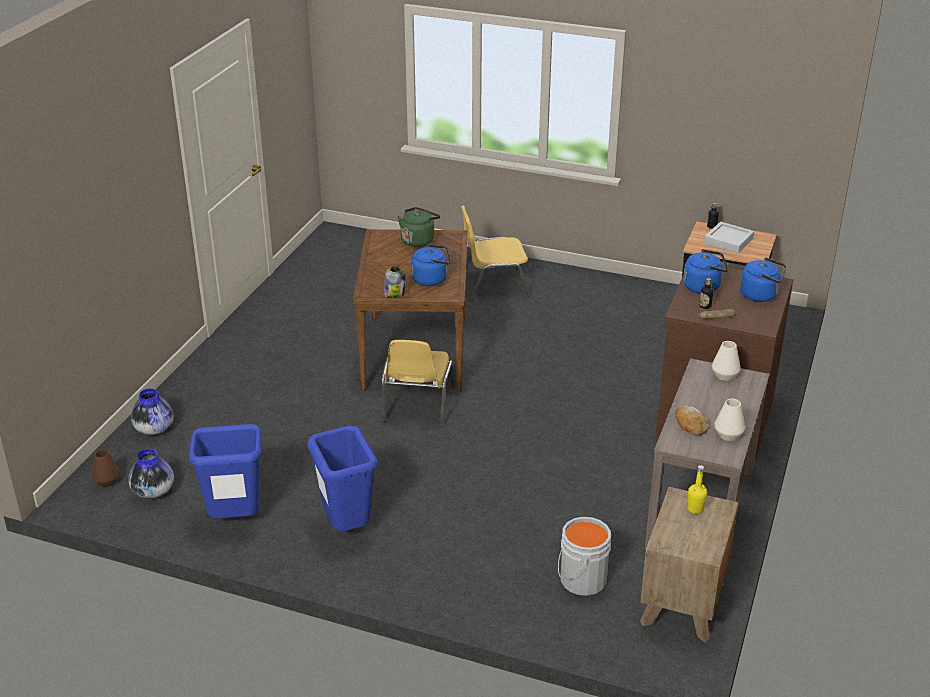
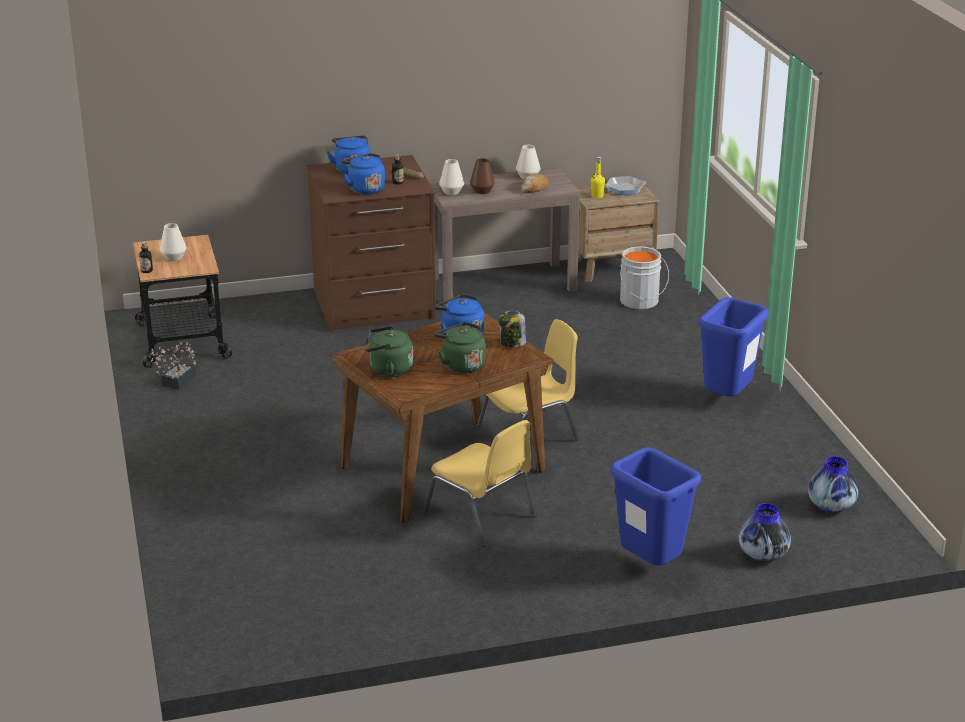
camera: 125 degrees left, 5 degrees down
(107, 481) = (860, 538): brown vase -> brown vase (482, 191)
(235, 520) = (796, 450): blue trash can -> blue trash can (650, 566)
(390, 265) = (461, 365): none -> green kettle
(493, 285) = (247, 475): yellow chair -> yellow chair (481, 516)
(653, 294) = (176, 382): none -> potted plant
(700, 539) = (624, 189): none -> frying pan
(728, 241) = (173, 257): grey tray -> white vase

